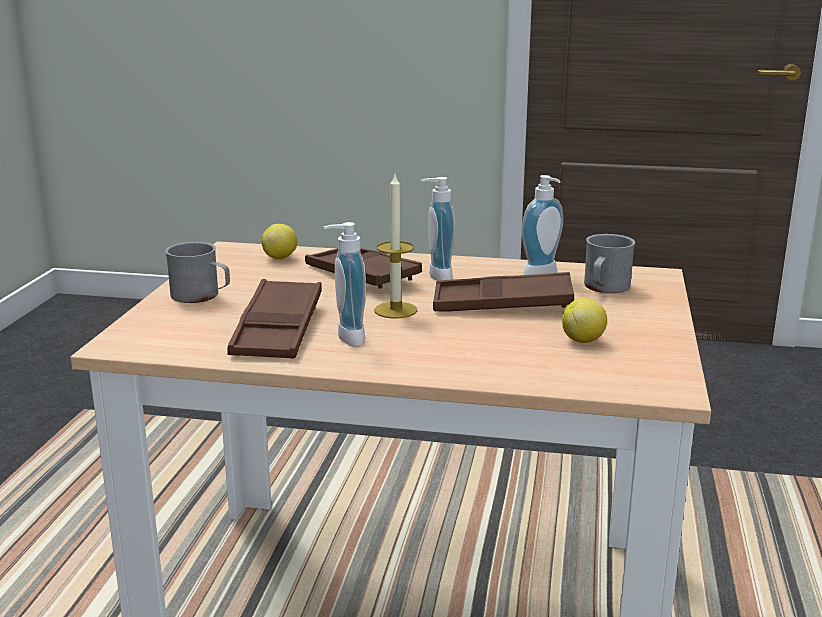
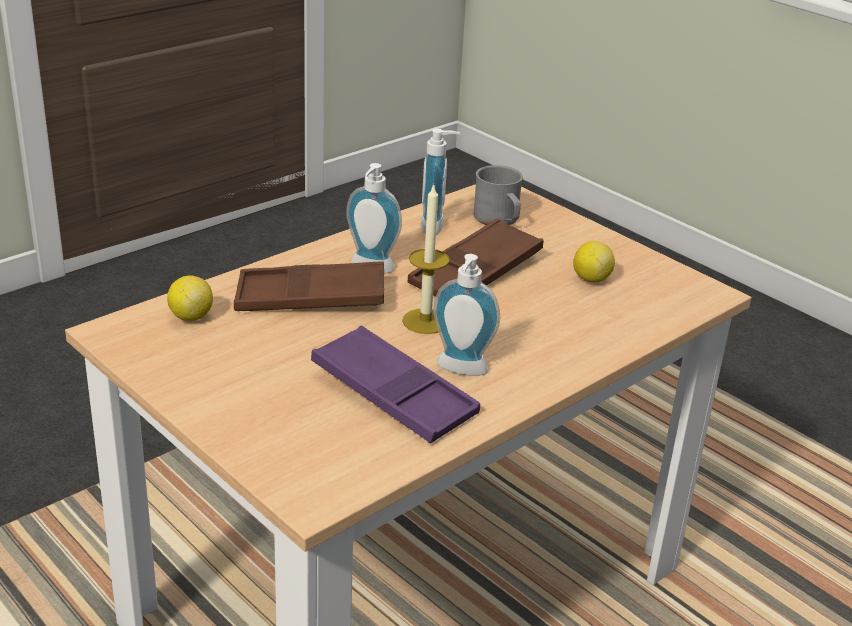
camera: 55 degrees left, 10 degrees up
(201, 296) = (240, 401): grey mug -> none
(278, 329) = (393, 394): brown tray -> purple tray

